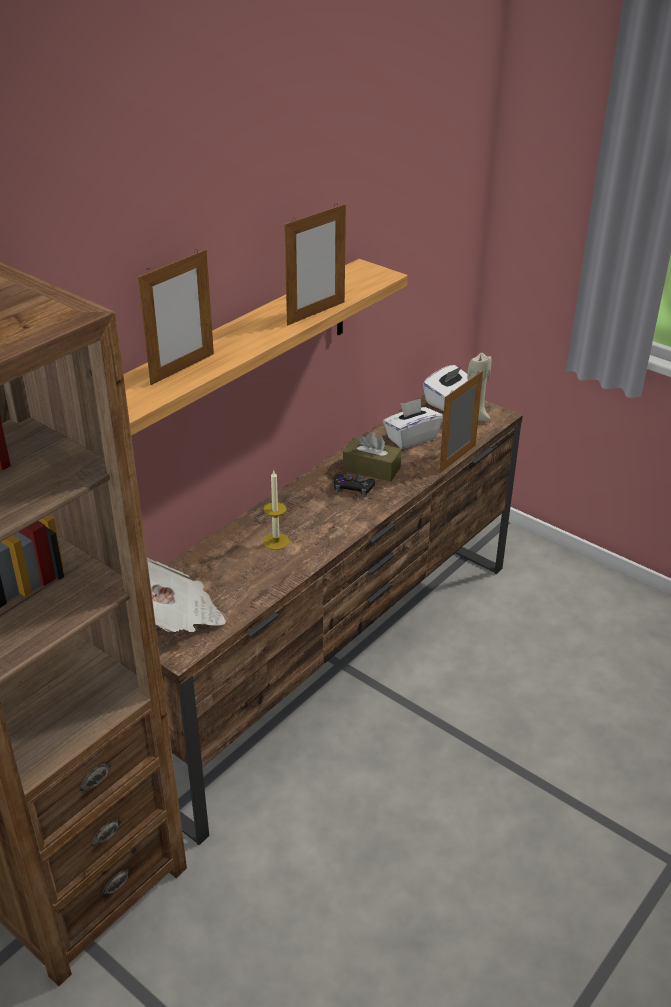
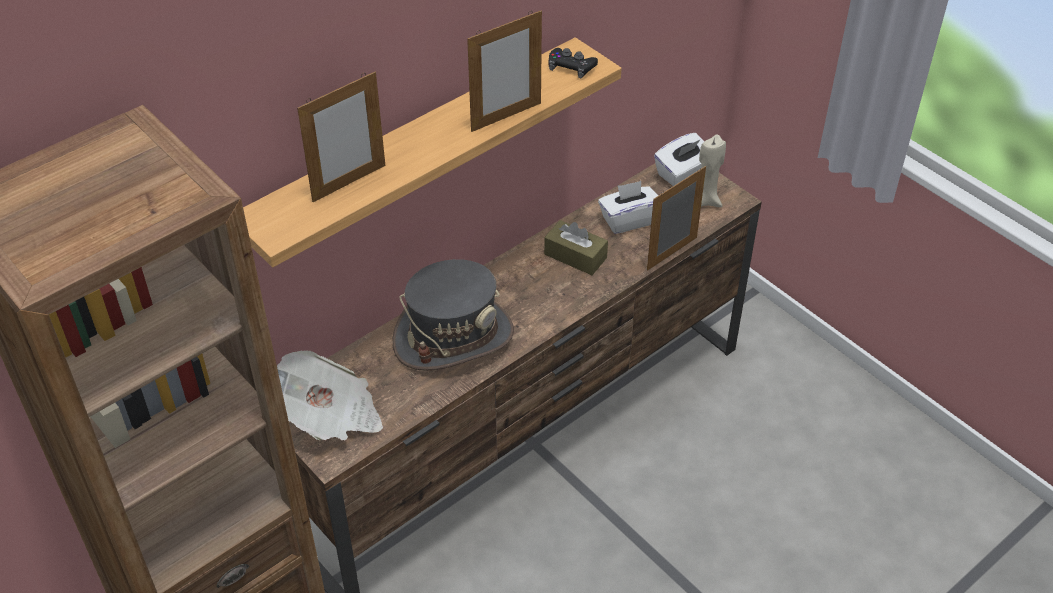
camera: 10 degrees right, 10 degrees up
(276, 541) = (453, 337): candle -> grey hat
(353, 488) = (549, 279): black game controller -> black game controller (571, 66)

